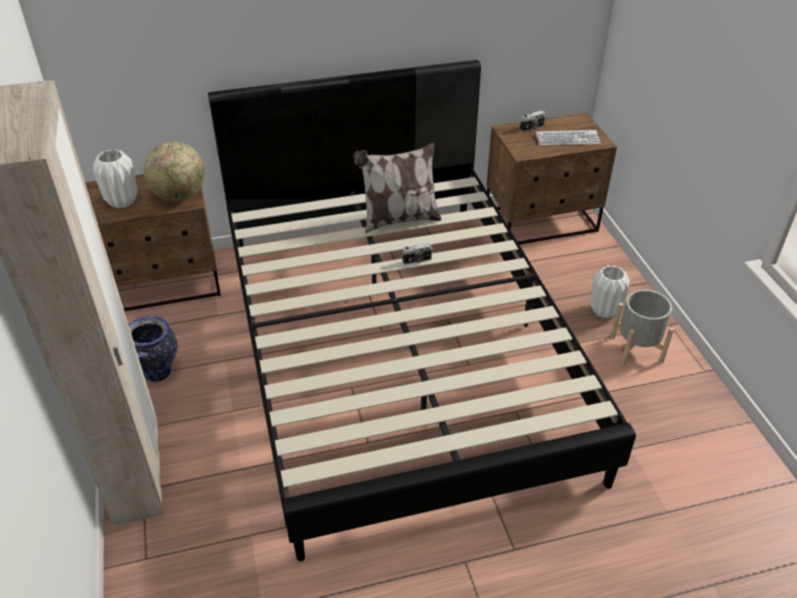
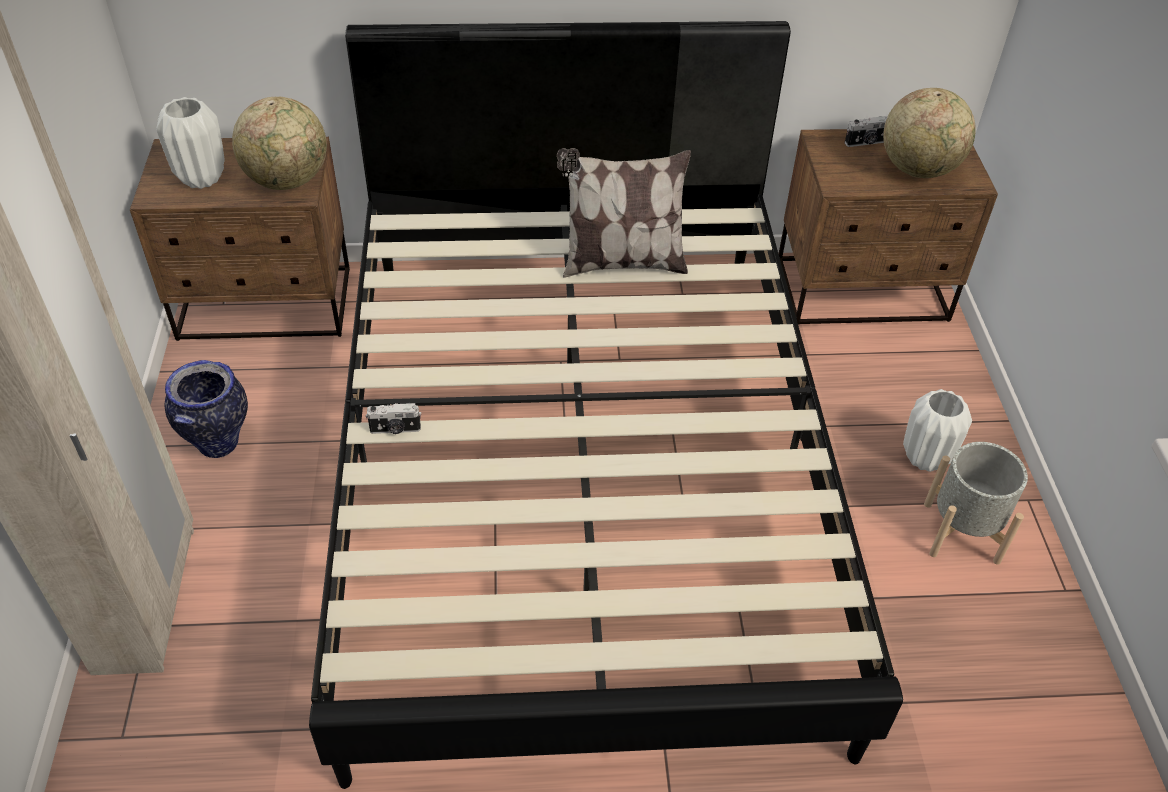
camera: 10 degrees right, 5 degrees up
(417, 261) = (631, 336): camera -> camera (395, 430)
(567, 139) = (919, 169): keyboard -> globe

